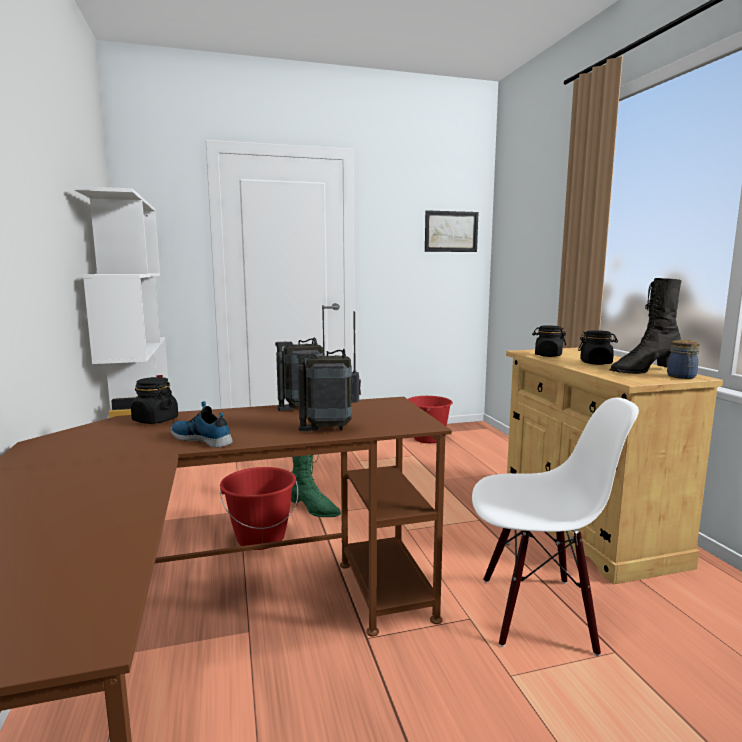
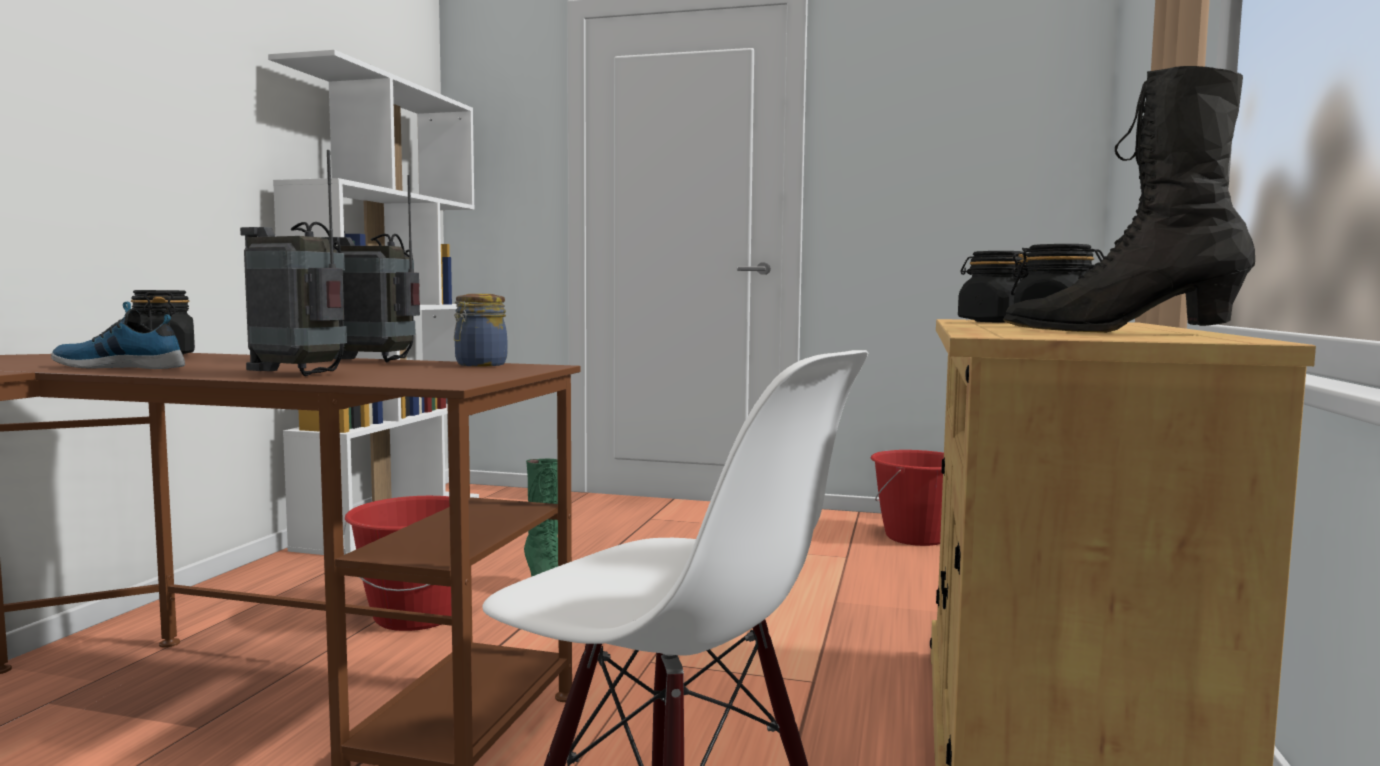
camera: 30 degrees right, 5 degrees down
(202, 439) = (121, 367): shoe -> shoe turned 60 degrees counterclockwise
(451, 231) = (1010, 120): picture -> none
(682, 377) = (1191, 338): jar -> jar (479, 364)

